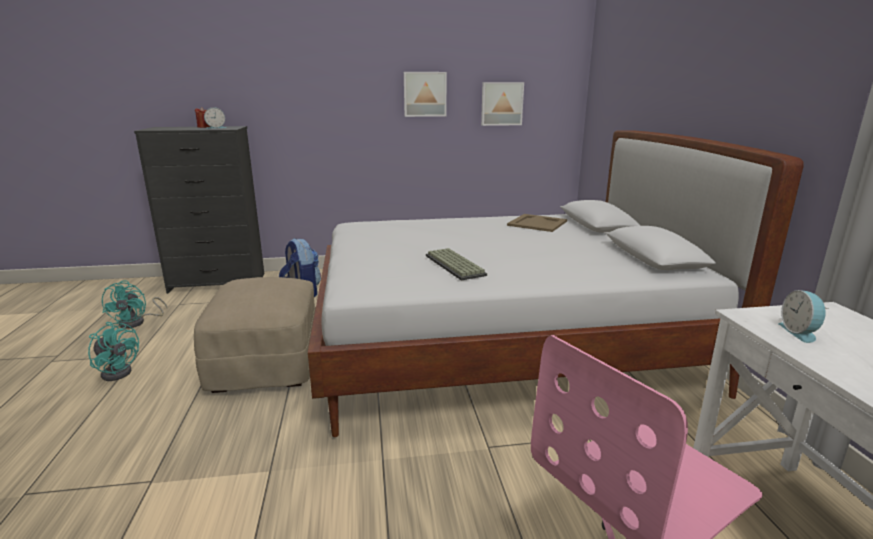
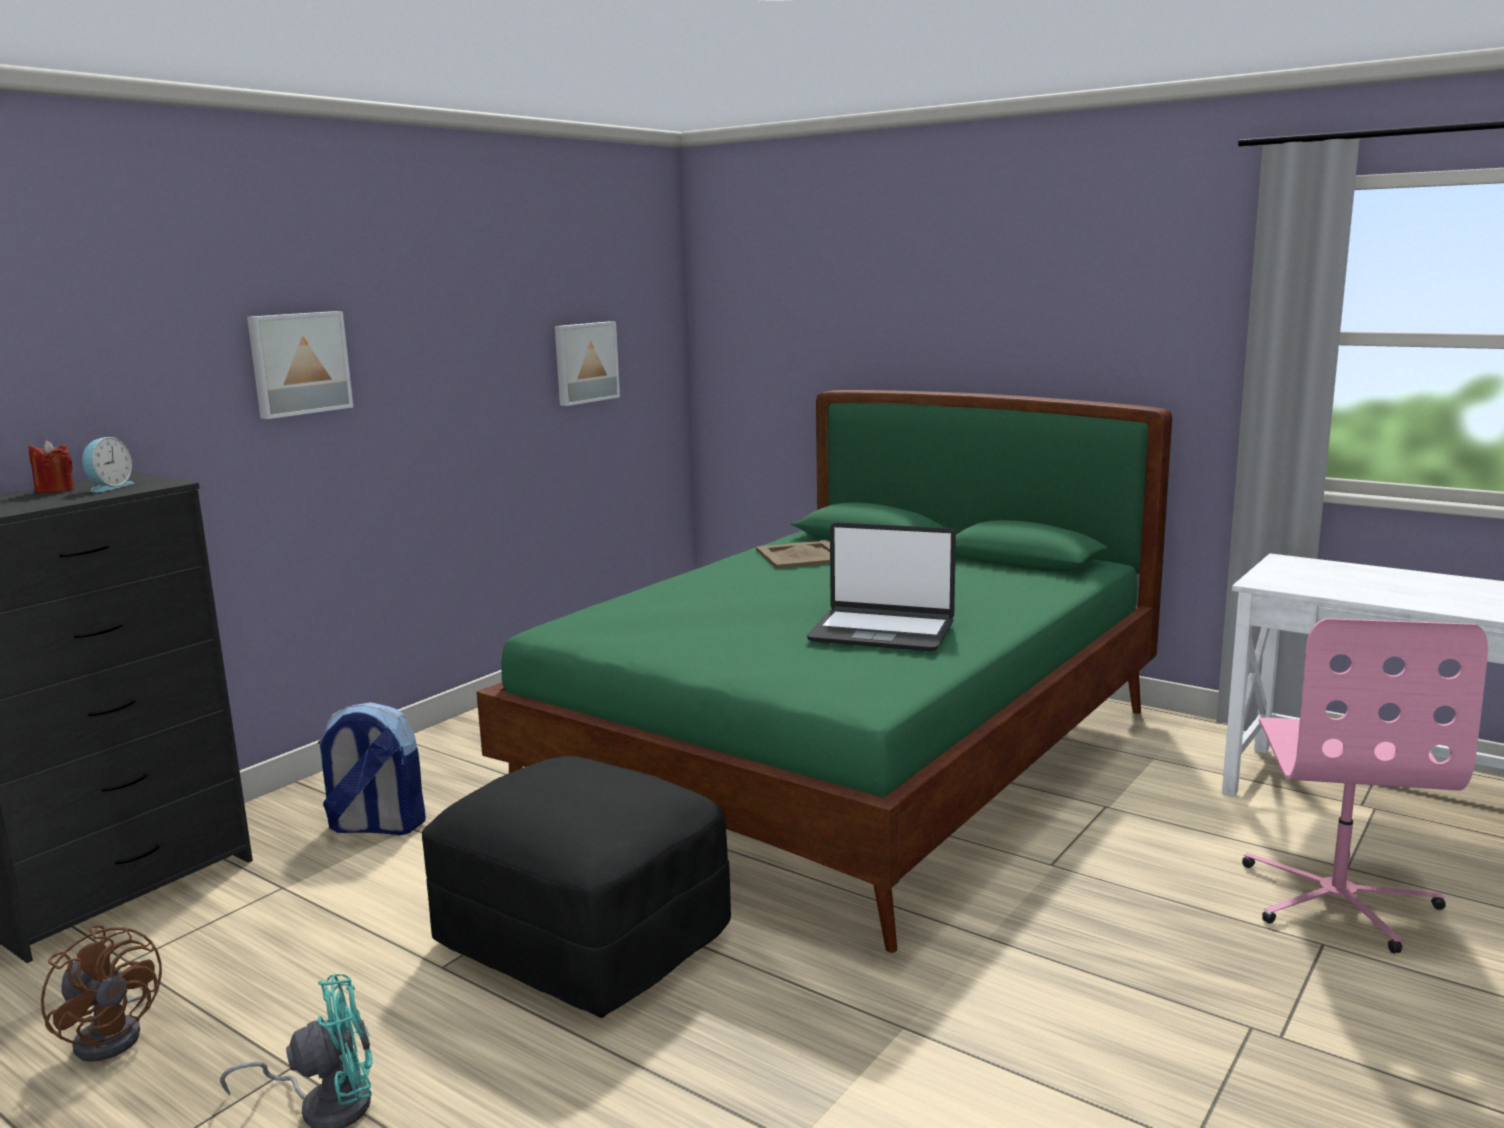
camera: 45 degrees left, 5 degrees down
(137, 322) = (115, 1033): turquoise fan -> brown fan
(266, 362) = (585, 939): beige ottoman -> black ottoman
(425, 94) = (470, 357): picture -> picture (298, 363)
(456, 265) = (882, 632): keyboard -> laptop
(502, 345) = (852, 761): white bed -> green bed
(800, 332) = (1313, 583): alarm clock -> none

